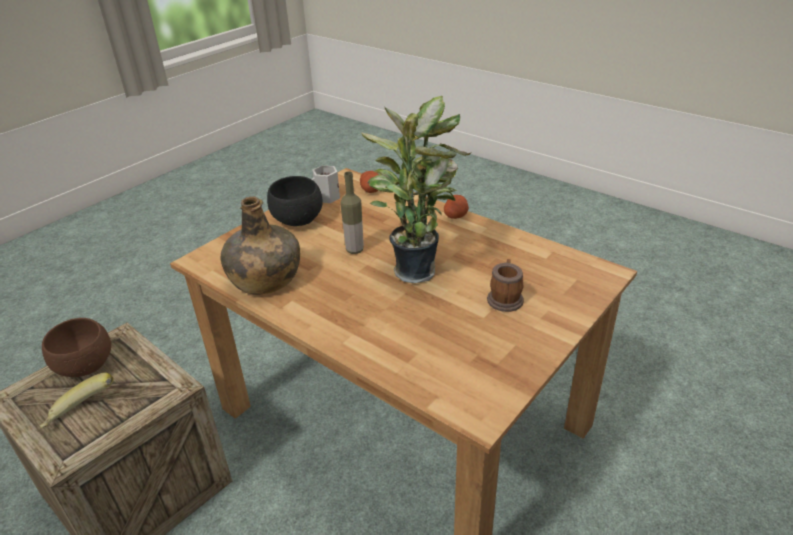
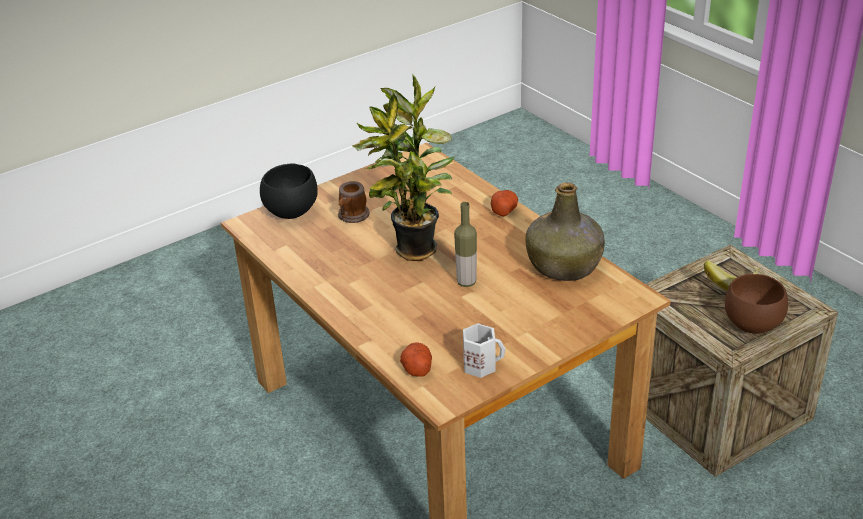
camera: 165 degrees left, 0 degrees up
(299, 221) = (522, 331): black bowl -> black bowl (290, 212)
(456, 215) = (336, 307): potato -> potato (503, 210)

